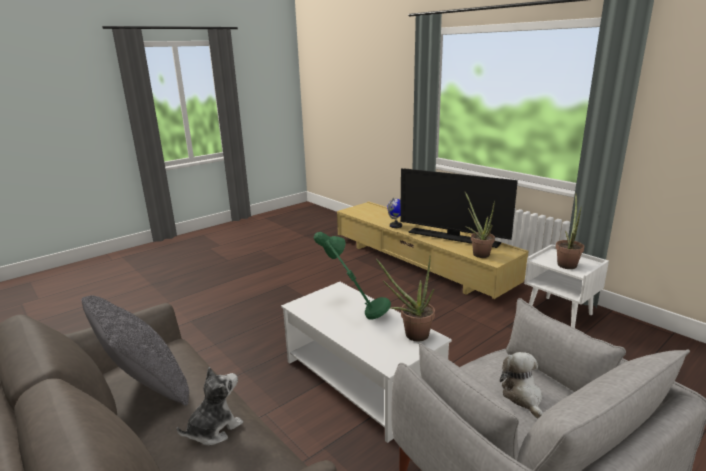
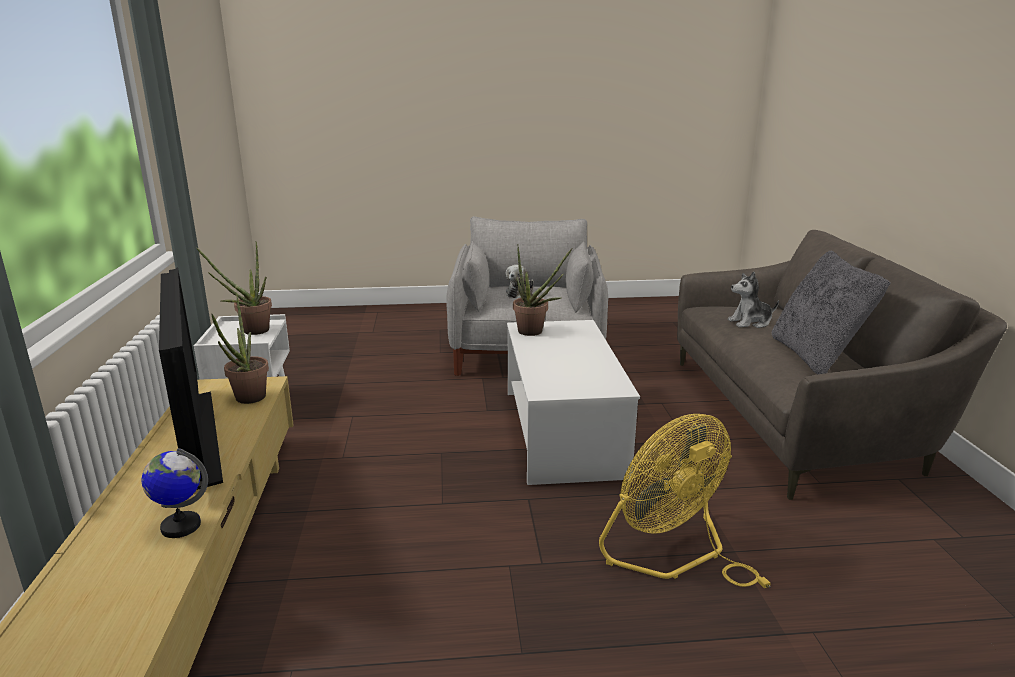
camera: 145 degrees left, 0 degrees up
(240, 334) = (683, 553): none -> yellow fan
(353, 310) = (559, 364): green table lamp -> none

